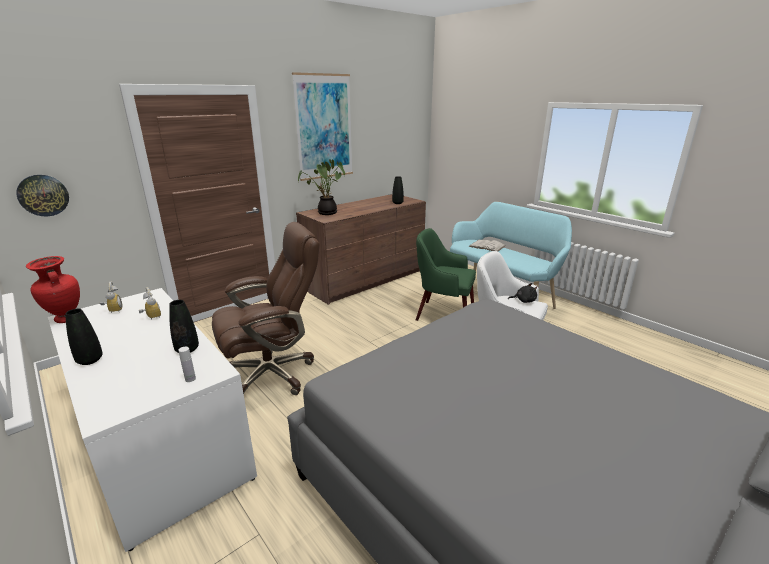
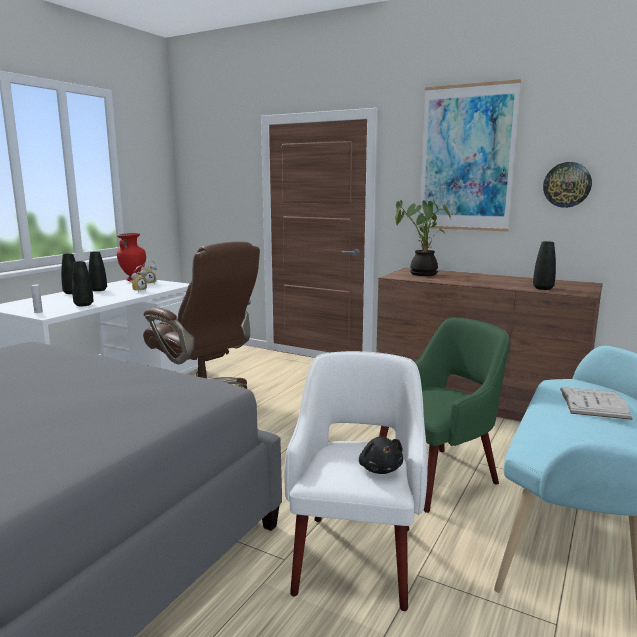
camera: 70 degrees right, 10 degrees down
(43, 195) = (206, 202): wall clock -> wall clock (567, 184)
(101, 341) = (98, 290): none -> black vase
(443, 314) = (437, 477): green armchair -> green armchair turned 60 degrees clockwise

